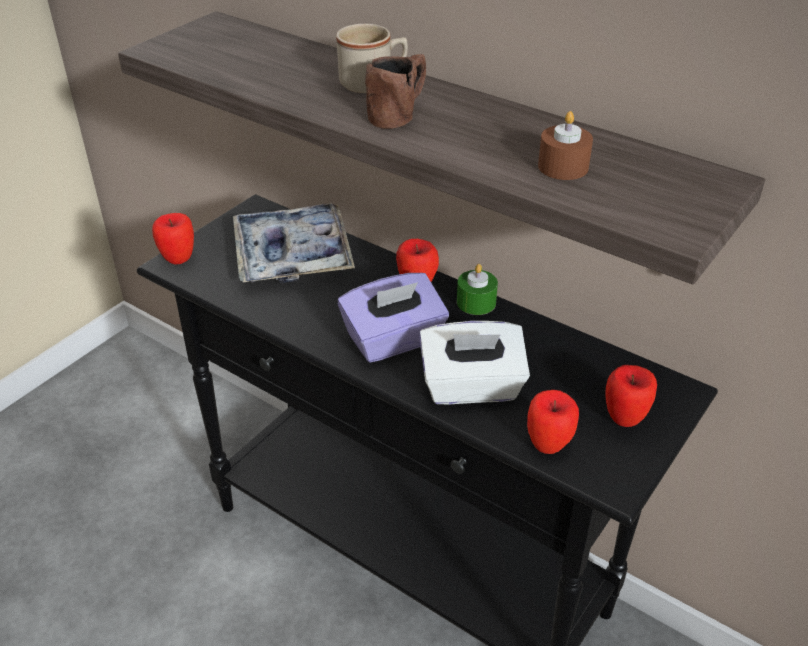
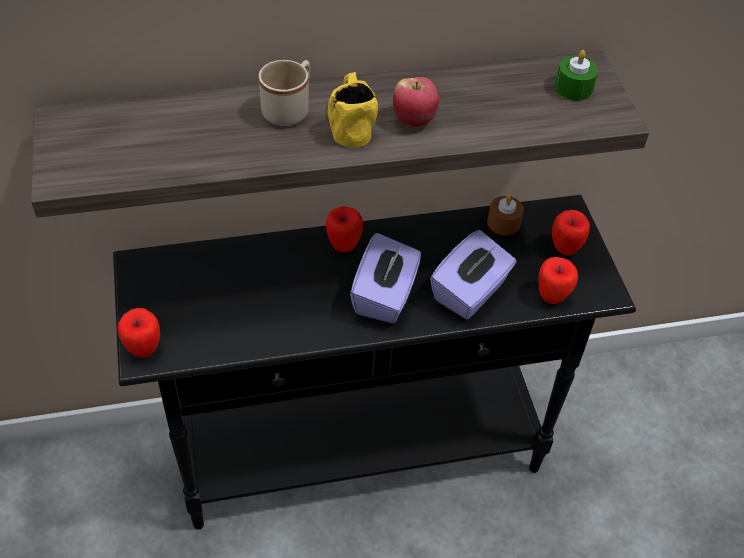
camera: 50 degrees left, 10 degrees up
(293, 254) = (225, 282): tray -> none
(399, 113) = (350, 126): brown mug -> yellow mug
(460, 135) = (414, 120): none -> apple
(472, 387) = (470, 292): white tissue box -> purple tissue box
(476, 302) = (395, 230): green candle -> green candle (573, 88)
(563, 167) = (504, 108): brown candle -> brown candle (503, 223)

